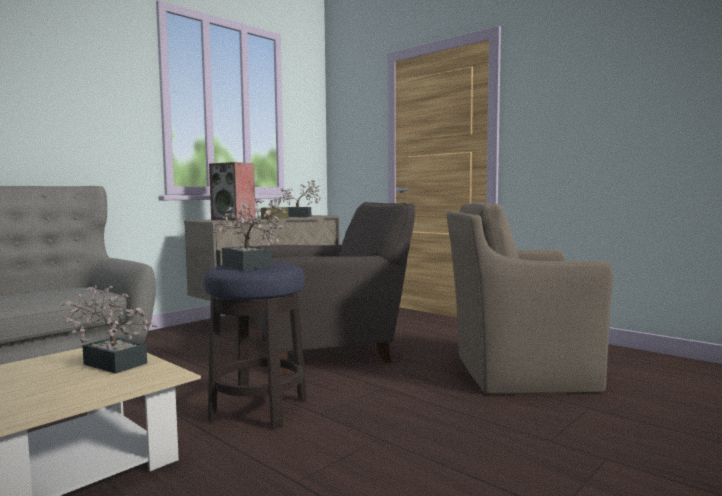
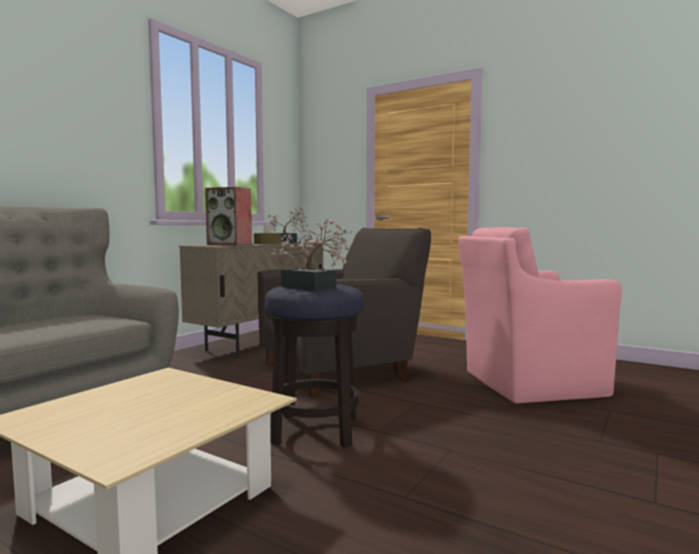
camera: 10 degrees left, 0 degrees up
(111, 362) = (186, 389): potted plant -> none
(518, 373) = (529, 384): brown armchair -> pink armchair

